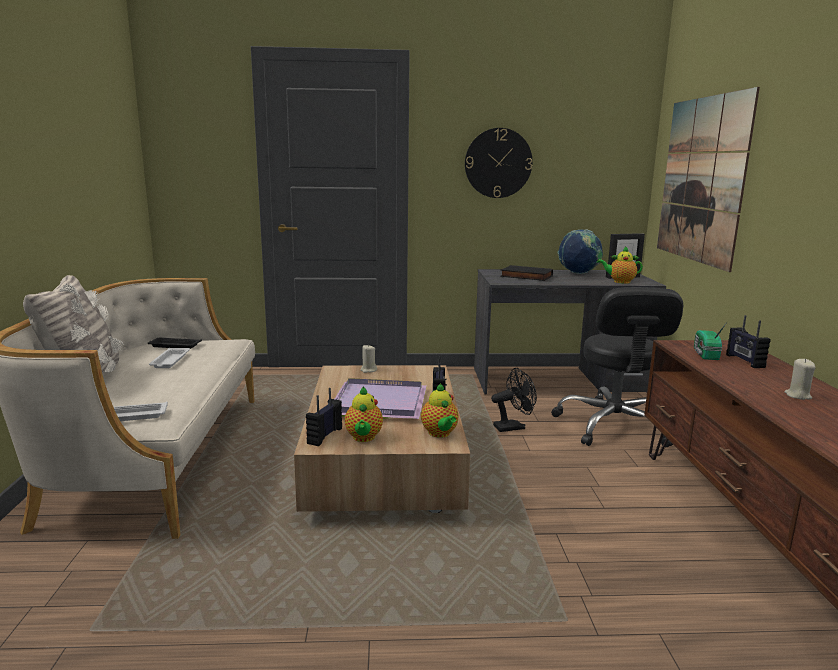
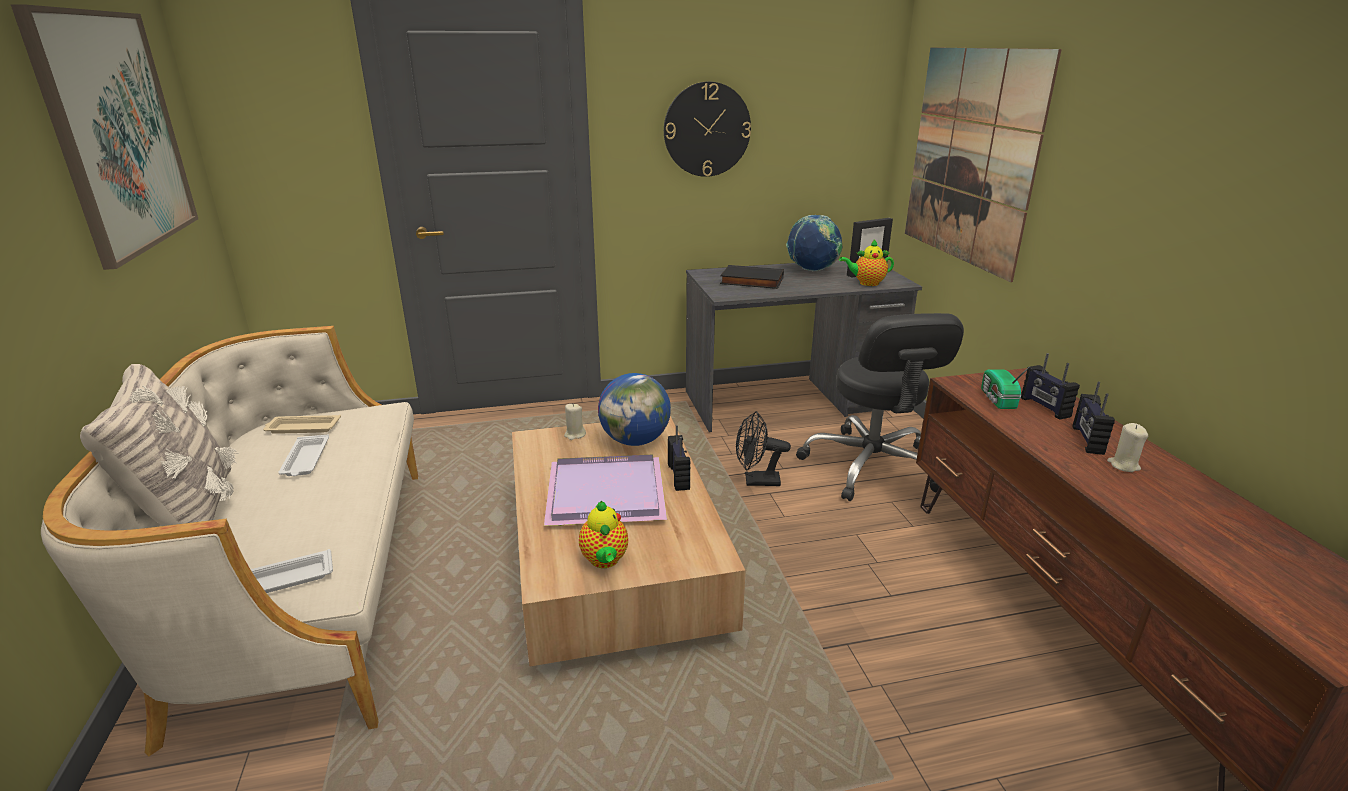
camera: 10 degrees left, 10 degrees up
(88, 135) = (117, 133): none -> picture
(174, 346) = (302, 428): black tray -> beige tray
(324, 436) = (552, 563): radio -> radio (1086, 440)
(413, 377) = (635, 441): none -> globe
(440, 434) = (699, 540): teapot -> none
(513, 427) = (756, 481): black fan -> black fan turned 150 degrees counterclockwise

